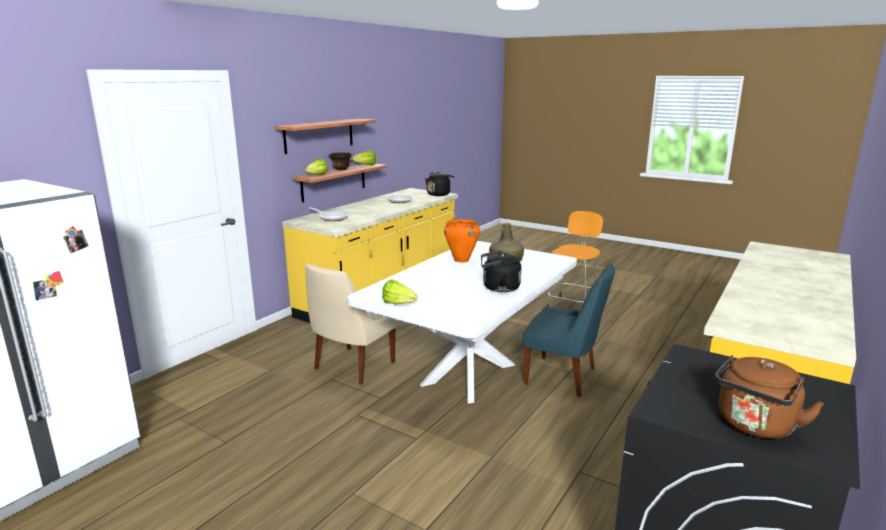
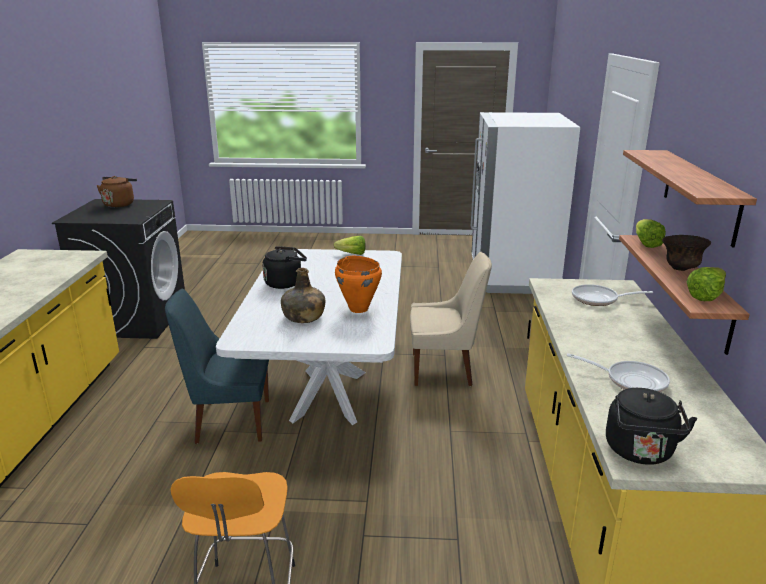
camera: 150 degrees right, 5 degrees up
(352, 367) = (444, 370): beige chair -> beige chair turned 90 degrees clockwise

